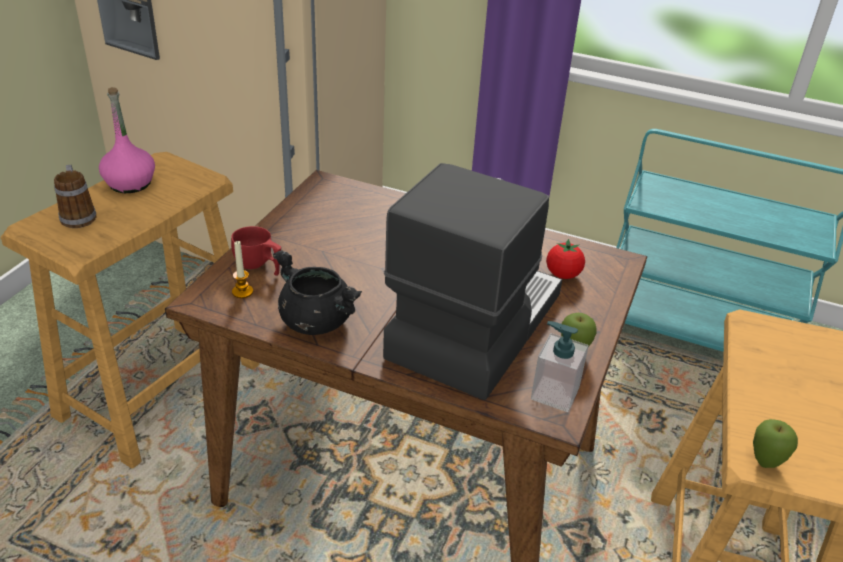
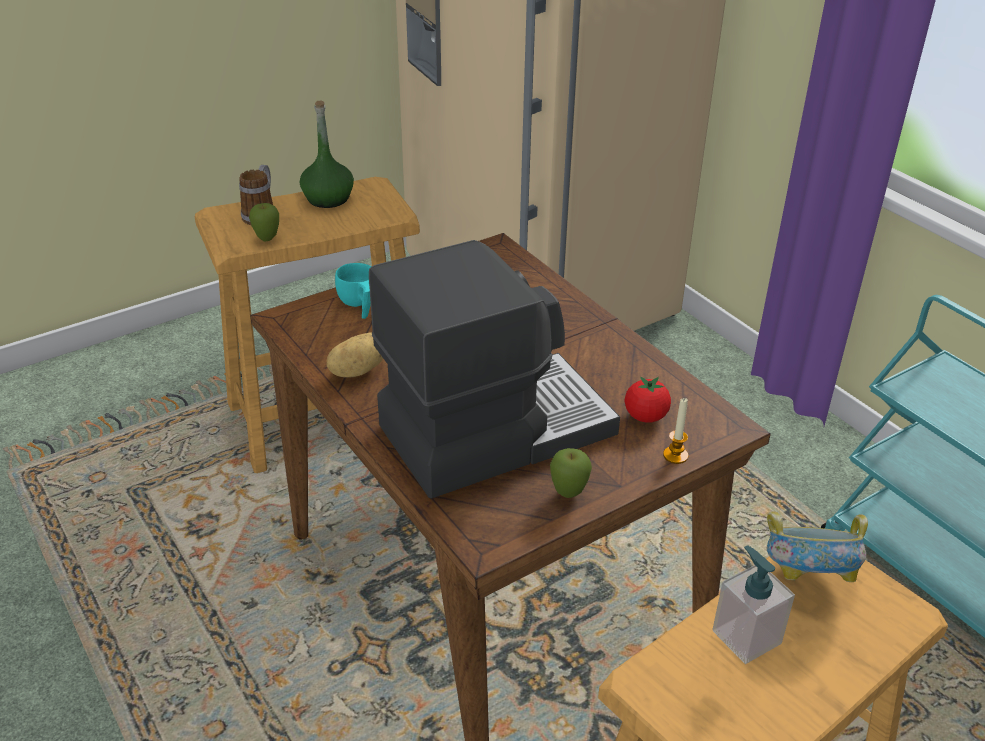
camera: 35 degrees right, 0 degrees up
(130, 183) = (328, 199): pink bottle -> green bottle
(242, 292) = (323, 323): candle -> candle (675, 455)
(259, 266) = (359, 305): red cup -> turquoise cup
(315, 321) = (356, 370): black cooking pot -> potato
(554, 393) = (505, 522): soap dispenser -> soap dispenser (746, 637)
(765, 344) = (807, 578): none -> bowl
(765, 463) = (656, 687): apple -> apple (267, 239)

